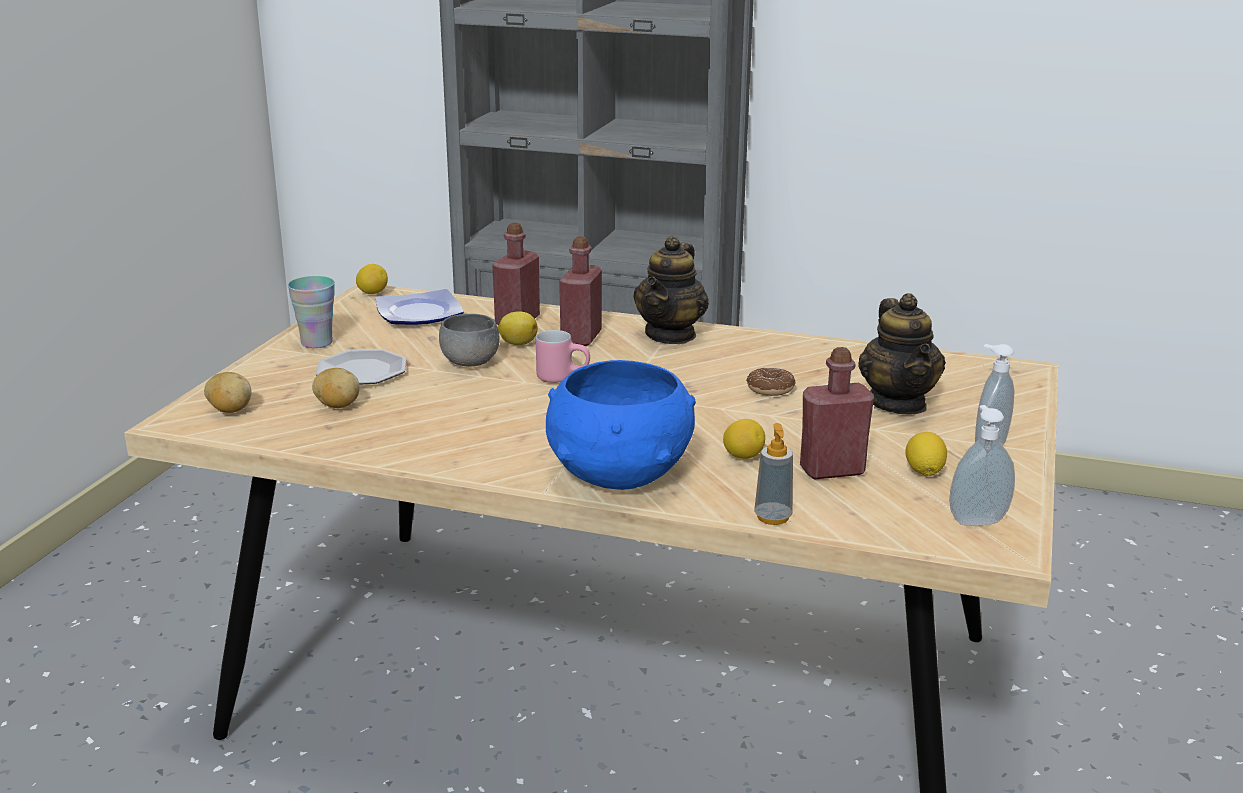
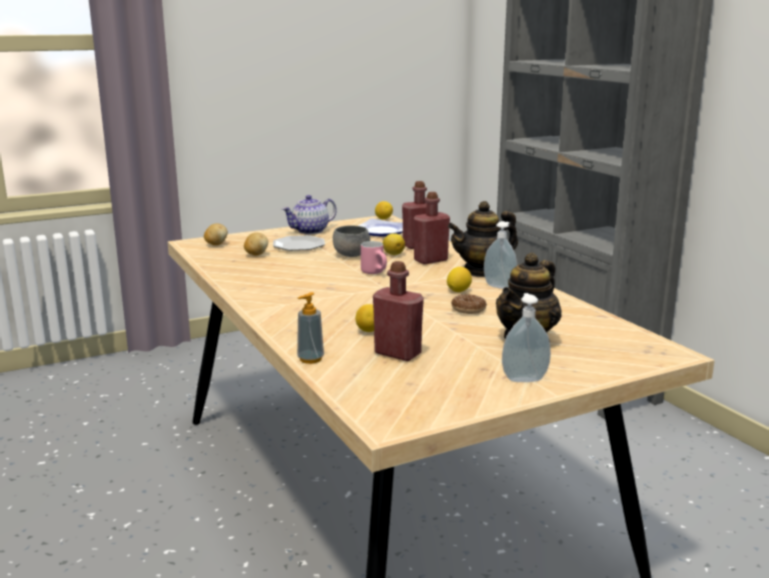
camera: 45 degrees right, 5 degrees down
(317, 343) = (310, 231): cup -> teapot
(619, 474) = (293, 316): blue bowl -> none
(924, 472) = (447, 374): lemon -> lemon (458, 291)
(976, 520) = (411, 405): soap dispenser -> soap dispenser (500, 286)

